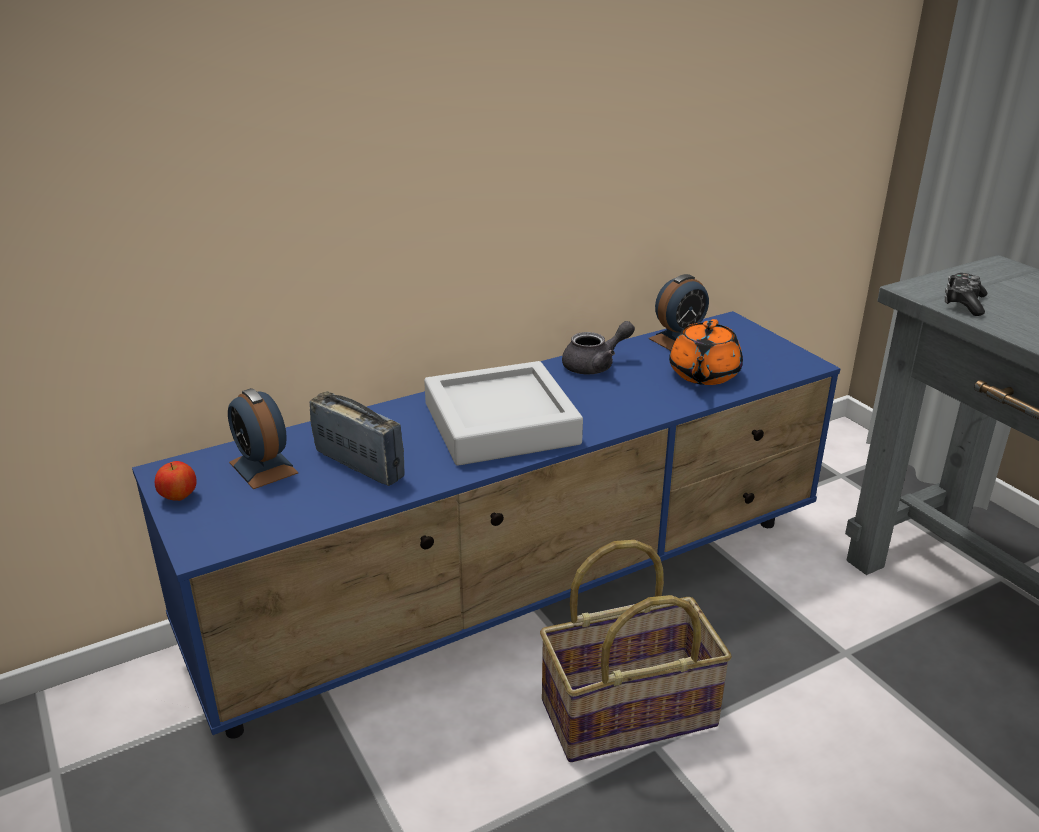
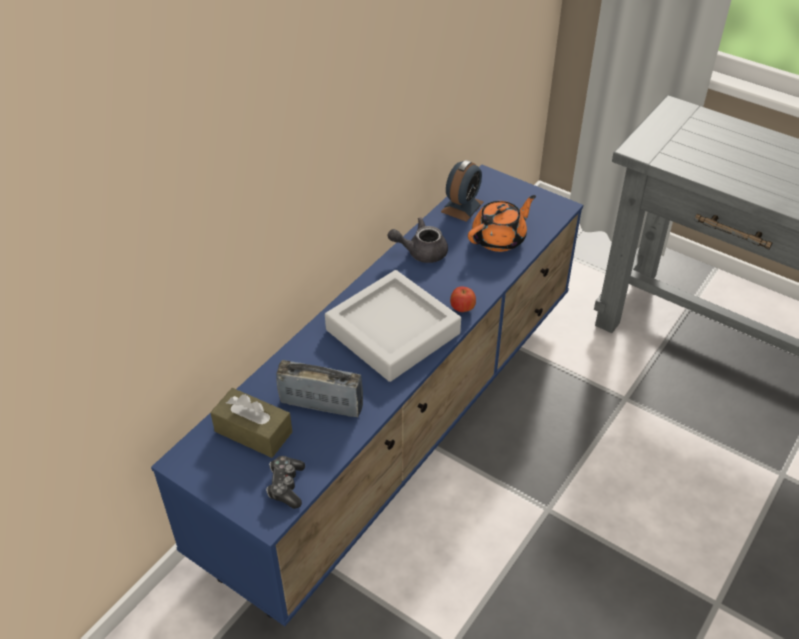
camera: 25 degrees left, 15 degrees up
(179, 497) = (213, 481): apple -> apple (462, 309)
(263, 467) = (253, 432): alarm clock -> brown tissue box
(595, 365) = (421, 252): grey teapot -> grey teapot turned 135 degrees counterclockwise
(628, 711) = (519, 491): basket -> none
(703, 375) = (499, 239): orange teapot -> orange teapot turned 120 degrees counterclockwise
(963, 303) = (672, 157): game controller -> game controller (286, 486)

